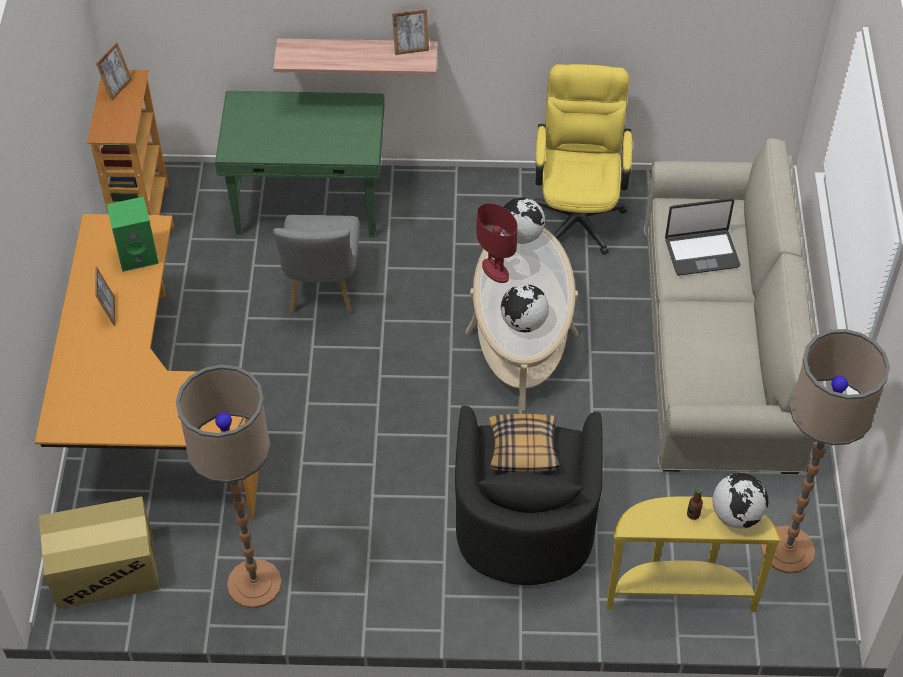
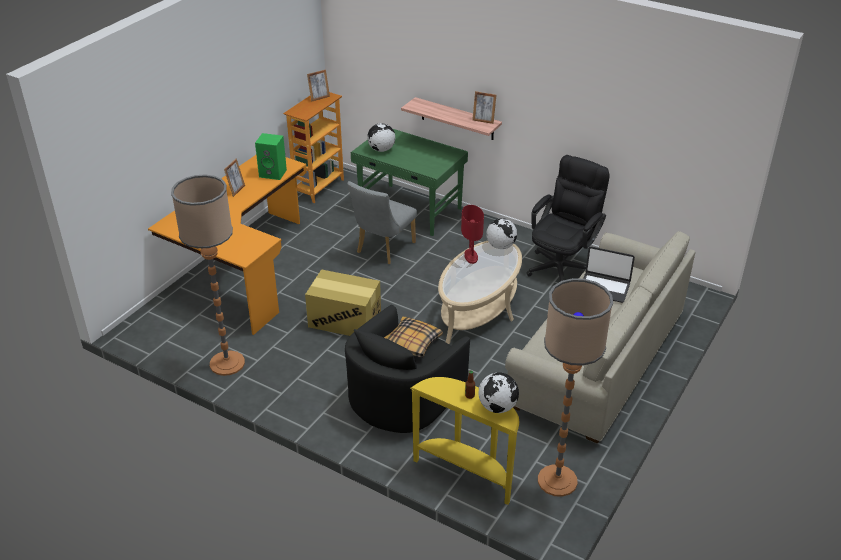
camera: 30 degrees right, 15 degrees down
(105, 569) = (160, 326): cardboard box -> cardboard box (345, 320)
(523, 323) = (466, 285): globe -> globe (381, 149)
(578, 212) = (562, 264): yellow office chair -> black office chair

